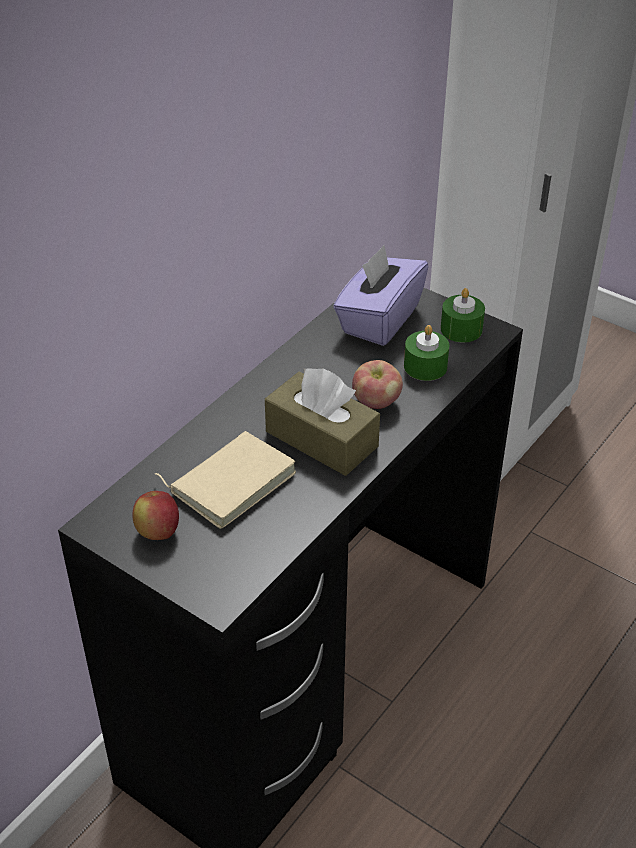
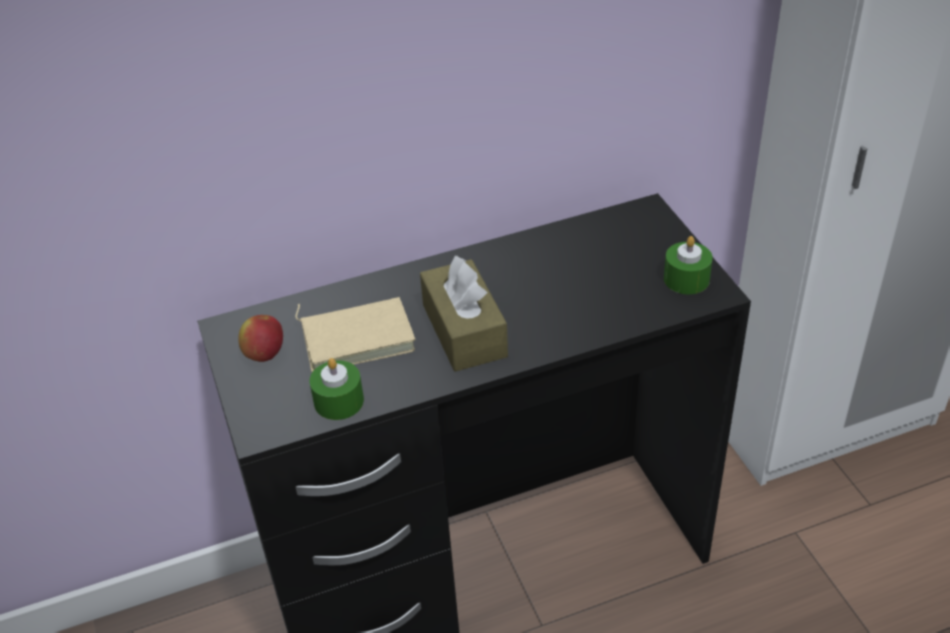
camera: 35 degrees right, 0 degrees up
(376, 402) = (542, 317): apple -> none
(379, 319) = (615, 242): purple tissue box -> none
(425, 366) = (618, 301): green candle -> green candle (339, 401)

